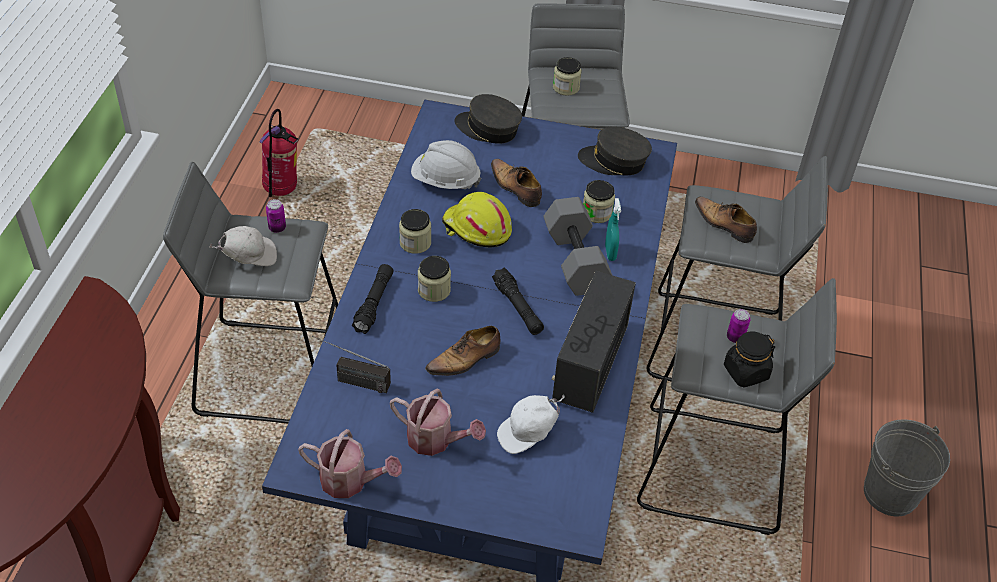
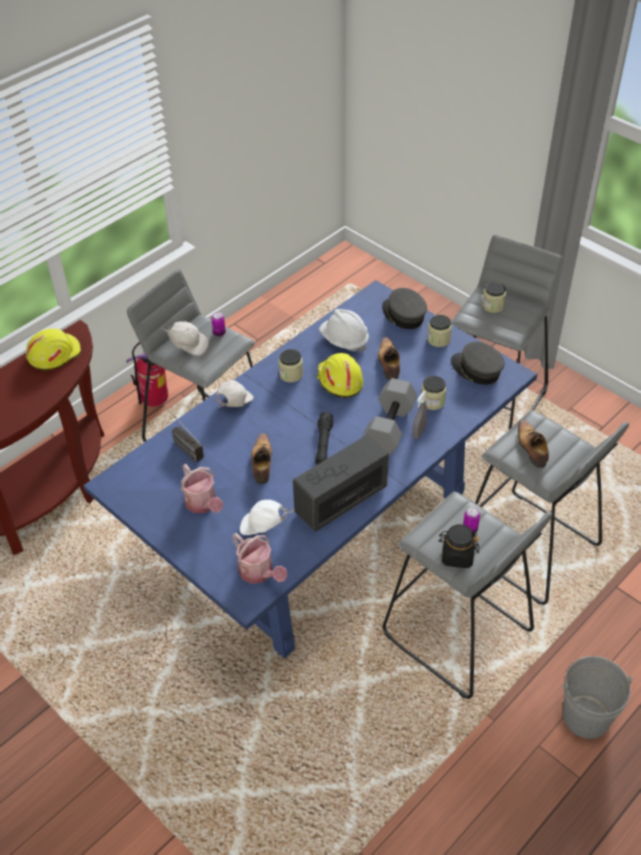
camera: 35 degrees right, 0 degrees up
(83, 334) = (54, 354): none -> yellow hard hat
(281, 191) = (298, 319): fire extinguisher -> fire extinguisher (154, 402)
(350, 481) = (133, 505): watering can -> watering can (259, 573)
(374, 303) = (233, 403): black flashlight -> white cap
(434, 290) = (278, 410): jar -> jar (438, 339)
(465, 360) = (262, 462): shoe -> shoe turned 90 degrees clockwise
(610, 253) = (419, 432): turquoise spray bottle -> grey spray bottle

